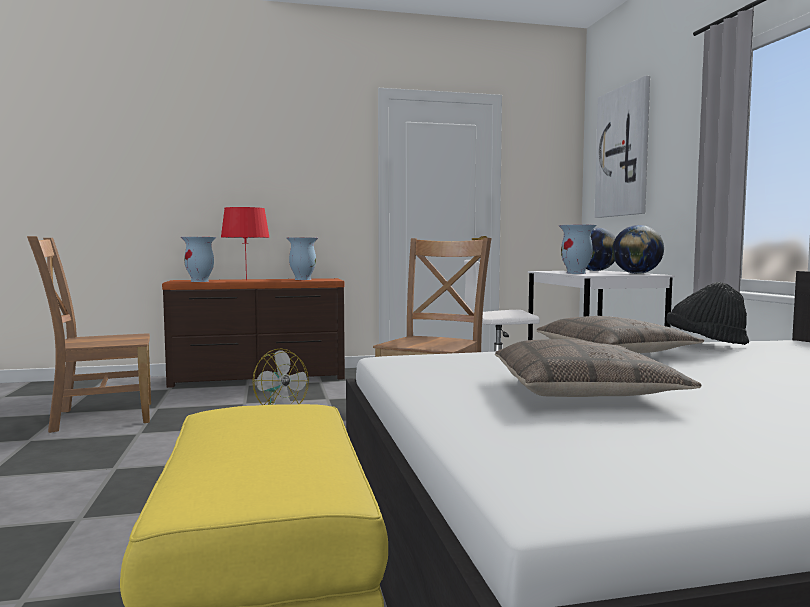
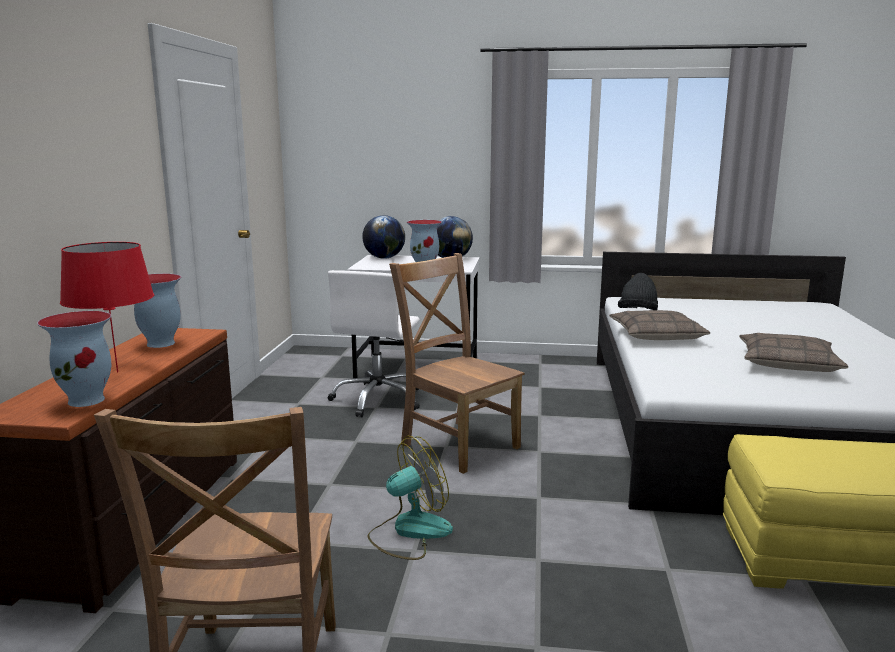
camera: 70 degrees left, 10 degrees up
(623, 152) = (361, 132): picture -> none

